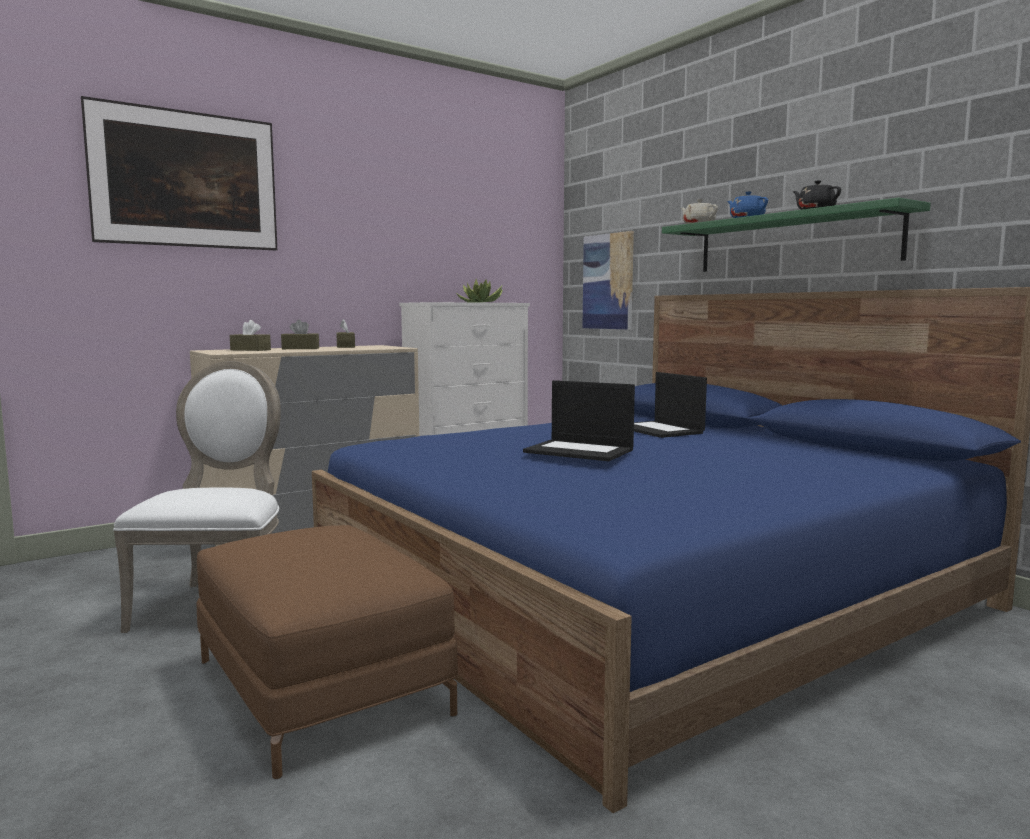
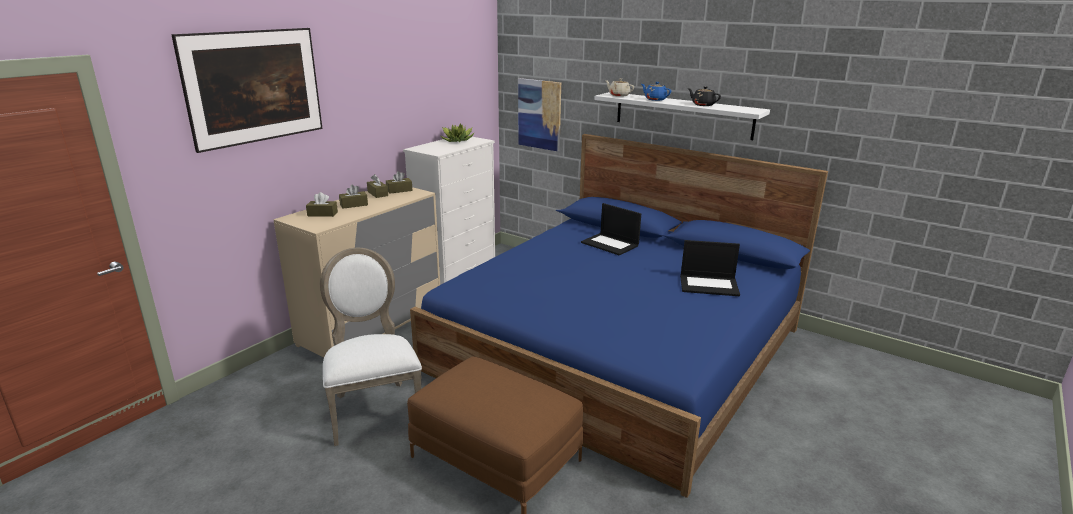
camera: 20 degrees left, 15 degrees up
(376, 346) = (399, 190): none -> brown tissue box
(580, 451) = (594, 284): laptop -> laptop (709, 285)
(793, 242) = (682, 115): green shelf -> white shelf

